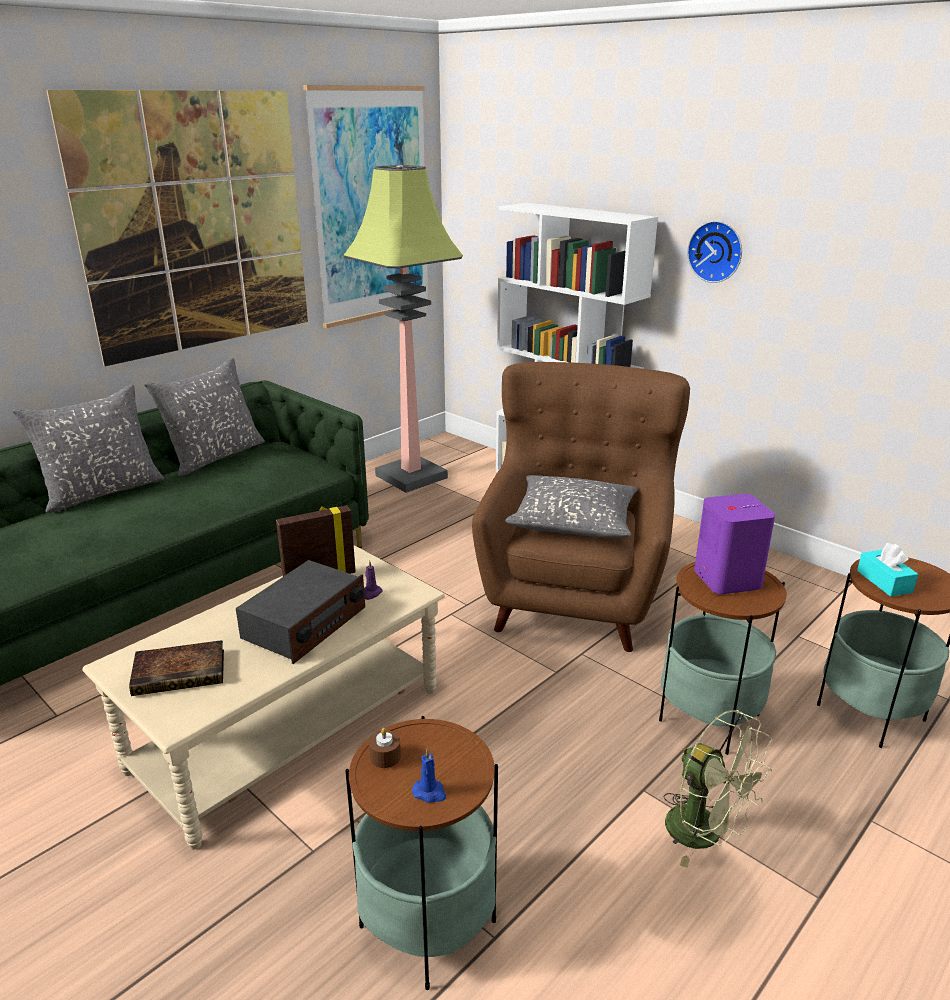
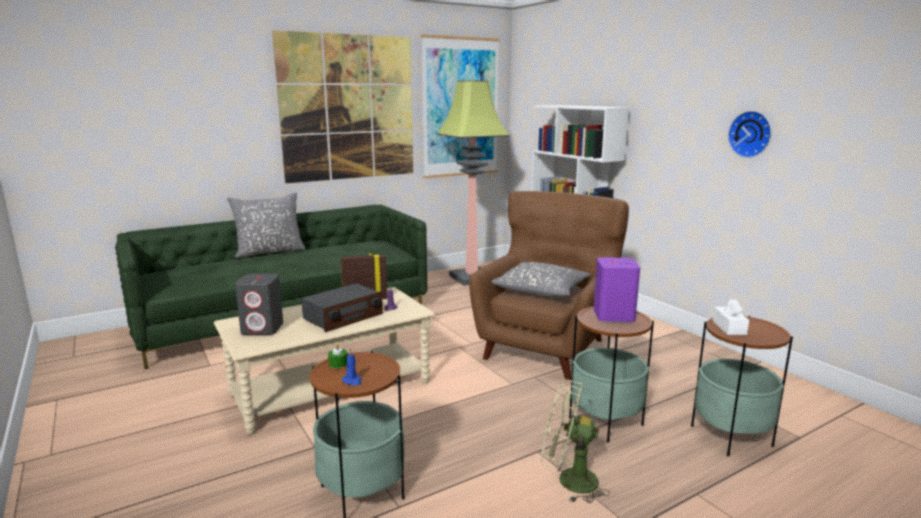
camera: 15 degrees right, 10 degrees down
(182, 672) = (263, 328): book -> grey speaker
(214, 456) = (340, 243): grey pillow -> none
(385, 756) = (338, 364): brown candle -> green candle
(705, 834) = (568, 480): green fan -> green fan turned 135 degrees clockwise
(716, 251) = (665, 127): wall clock -> wall clock (751, 134)
(884, 581) = (729, 327): turquoise tissue box -> white tissue box

